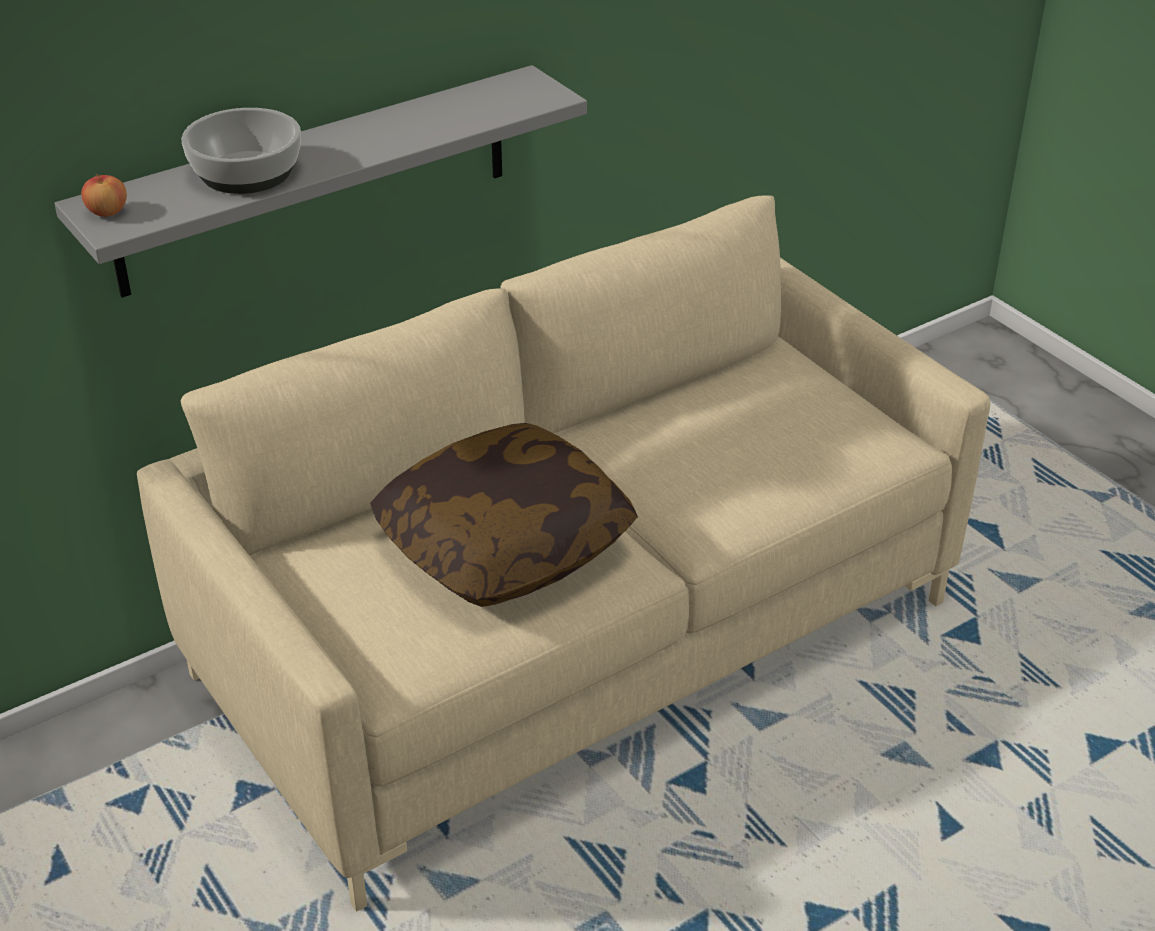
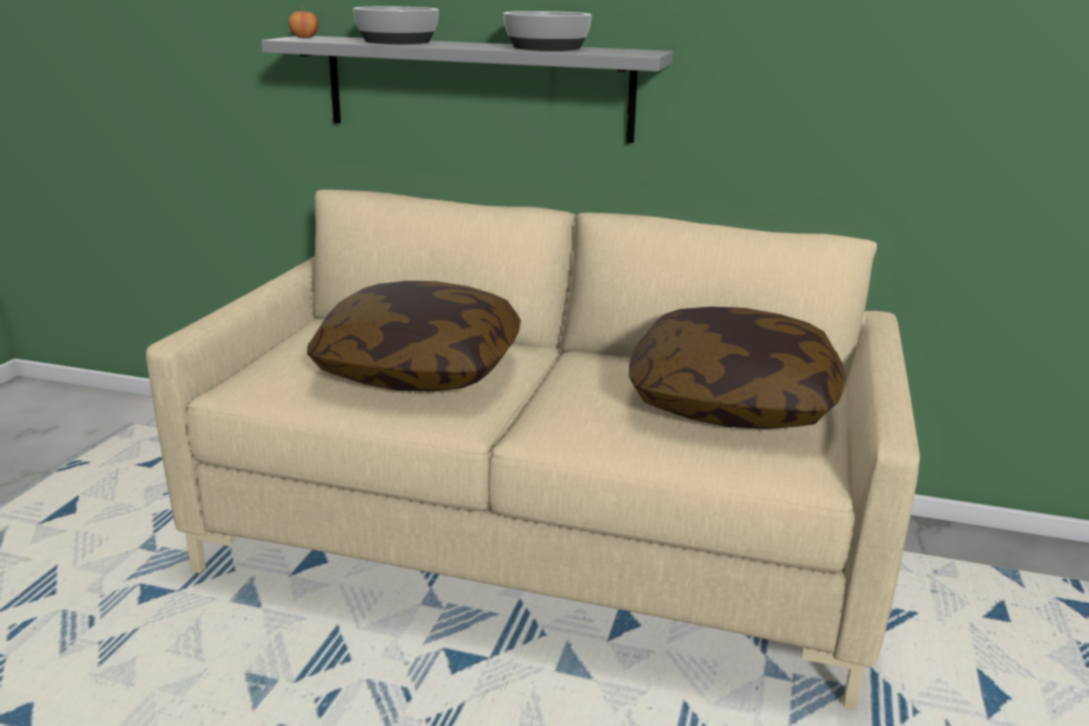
camera: 50 degrees right, 15 degrees down
(430, 117) = (546, 47): none -> bowl
(769, 412) = (732, 401): none -> pillow

